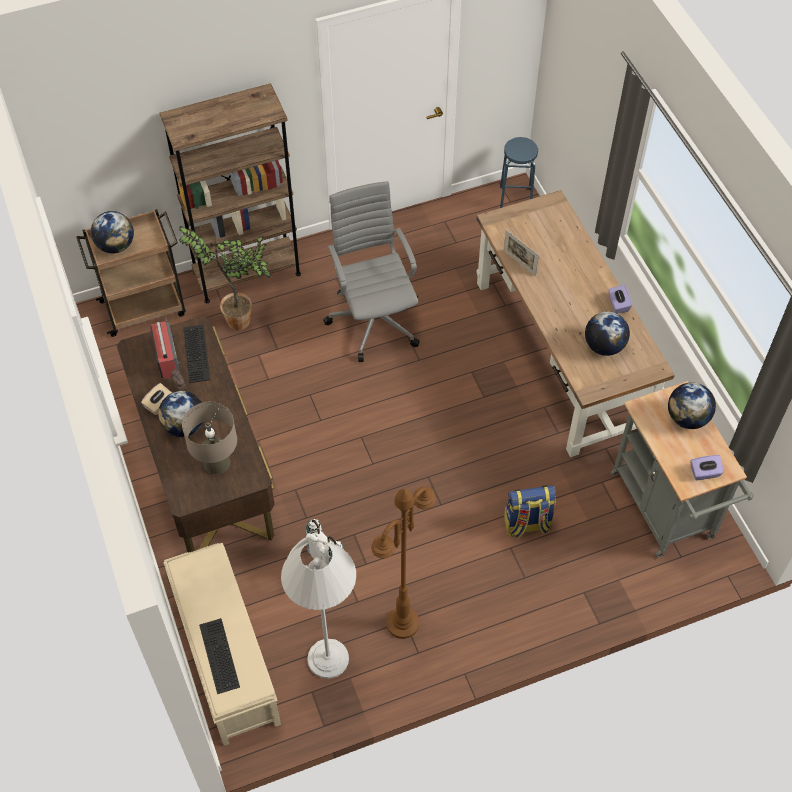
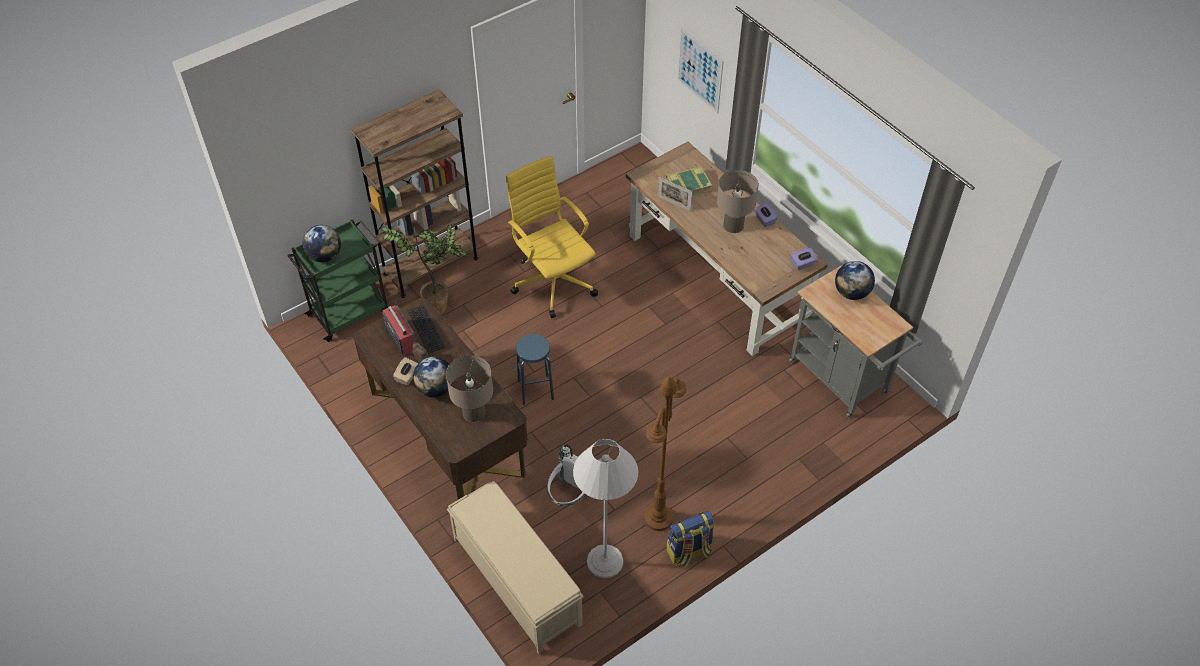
camera: 15 degrees left, 5 degrees down
(145, 307) = (349, 312): brown cart -> green cart
(217, 655) = (521, 571): keyboard -> none
(375, 319) = (553, 281): grey office chair -> yellow office chair
(515, 198) = (639, 163): blue stool -> blue stool (535, 390)
(527, 525) = (734, 416): backpack -> backpack (689, 552)
(543, 243) = (688, 185): none -> book
(579, 304) = (733, 225): none -> beige table lamp
(586, 112) = (700, 70): none -> picture
(604, 346) = (764, 254): globe -> none
(704, 473) = (879, 331): purple tissue box -> purple tissue box (802, 264)

